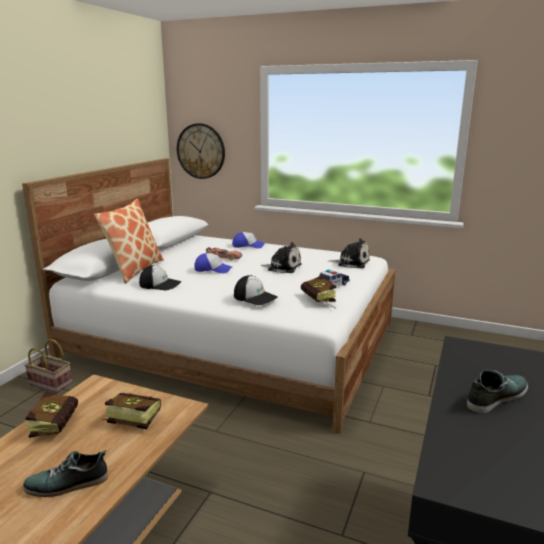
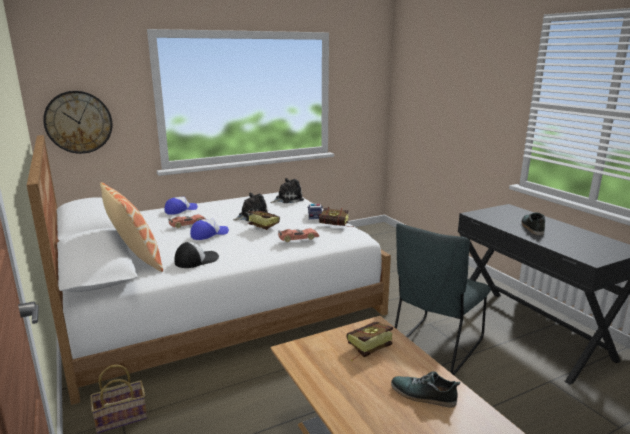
camera: 50 degrees left, 0 degrees up
(57, 424) = (333, 382): book -> book (261, 226)
(67, 484) = (423, 395): shoe -> shoe turned 90 degrees clockwise
(255, 297) = (298, 238): cap -> toy car
(318, 498) = (435, 348): none -> grey chair

